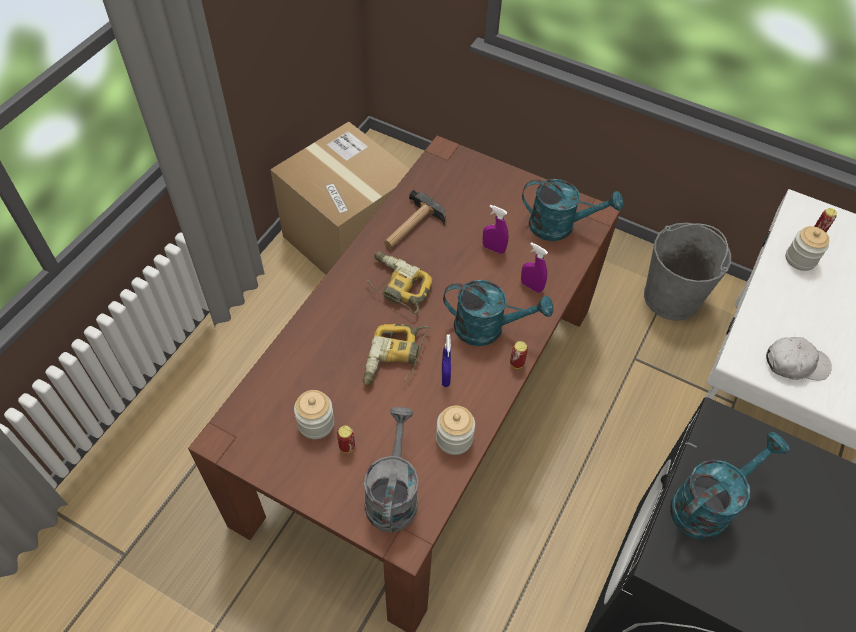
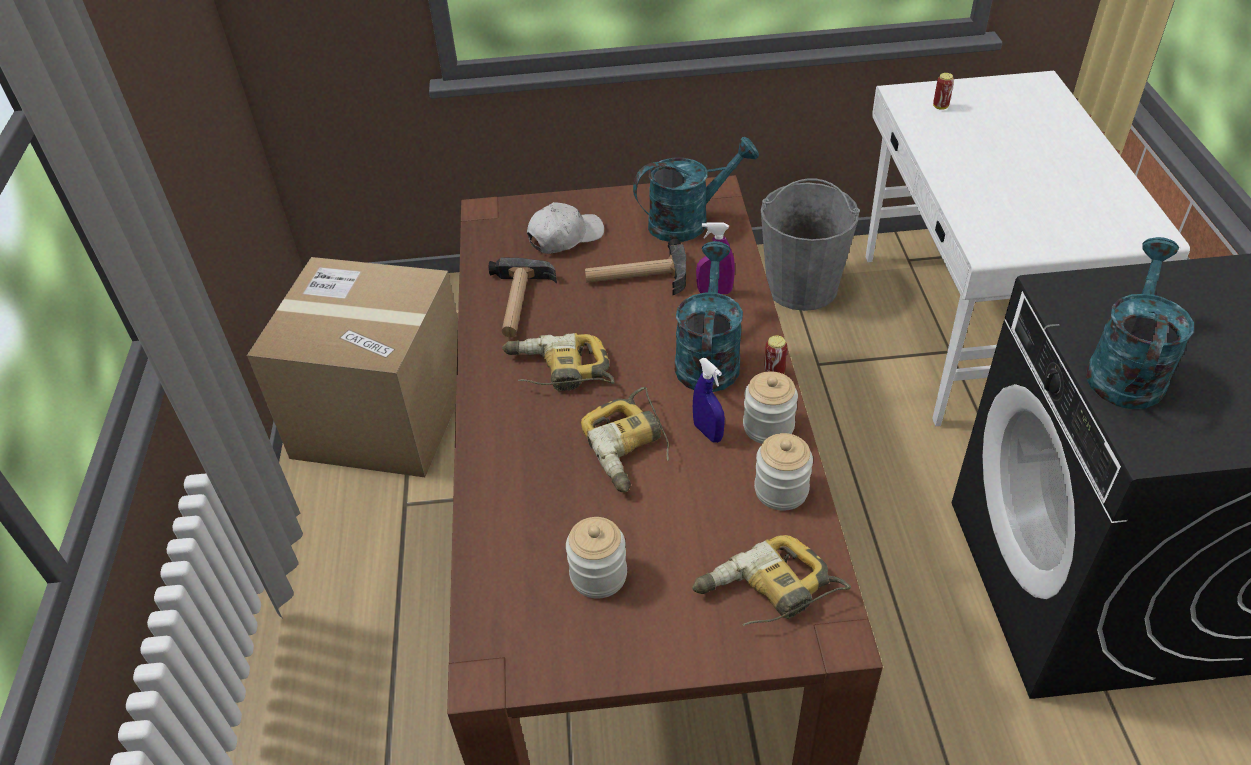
camera: 30 degrees left, 10 degrees down
(347, 447) = (663, 577): can -> none
(392, 493) = (768, 593): grey watering can -> power drill
(488, 328) = (707, 357): turquoise watering can -> turquoise watering can turned 60 degrees counterclockwise
(493, 248) = (636, 277): purple spray bottle -> hammer
(795, 363) = (1038, 226): white cap -> white cap (565, 237)
(800, 259) = (949, 137): jar -> jar (768, 427)

